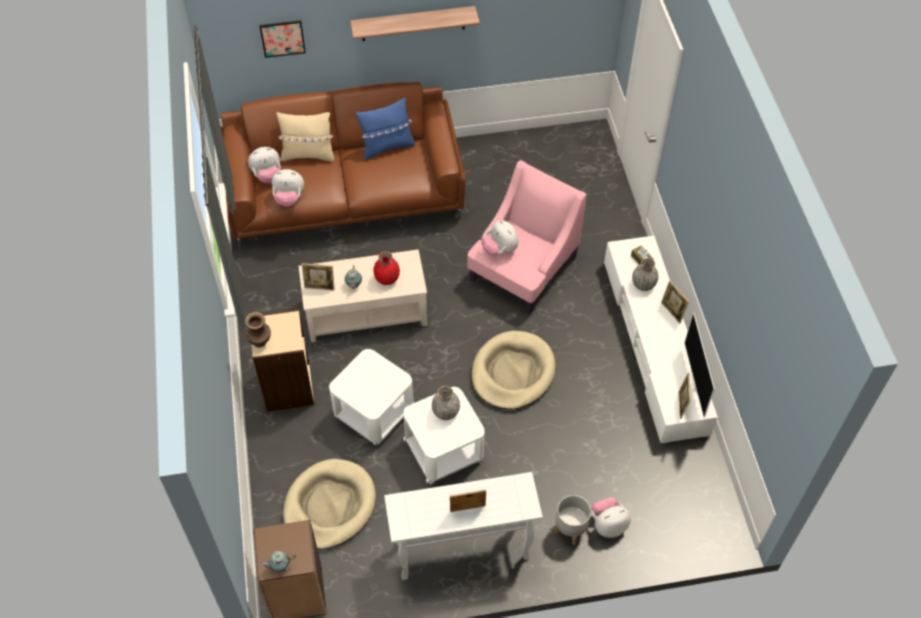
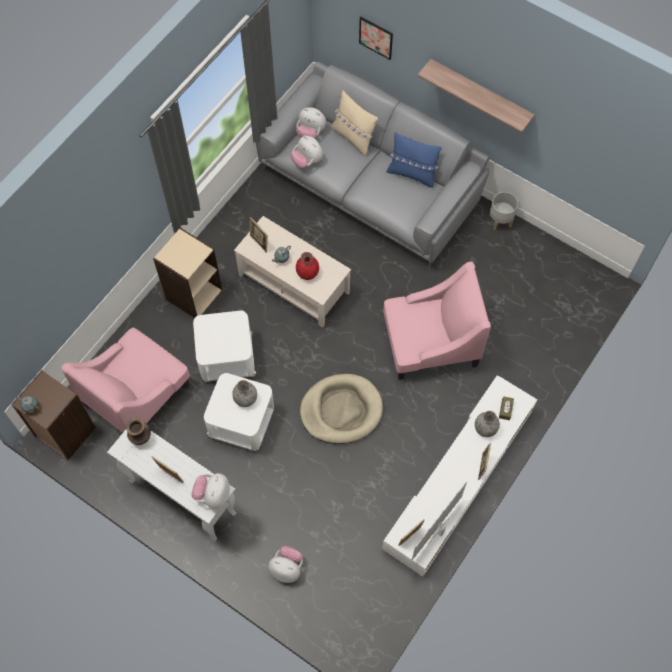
camera: 45 degrees right, 10 degrees up
(260, 341) = (168, 251): brown vase -> brown vase (141, 438)
(329, 506) = (138, 395): beige dog bed -> pink armchair
(346, 194) = (371, 186): brown sofa -> grey sofa
(500, 249) = (407, 316): plush toy -> plush toy (213, 495)
(570, 529) = (260, 548): grey planter -> grey planter (500, 220)

